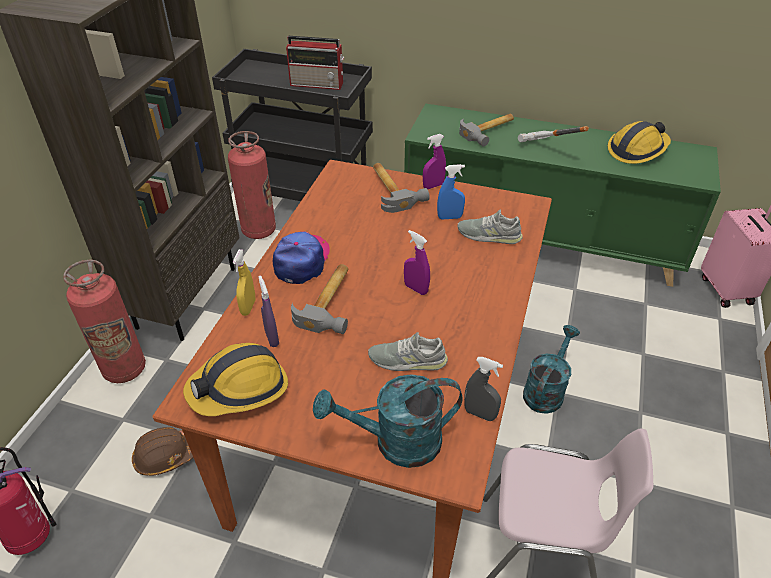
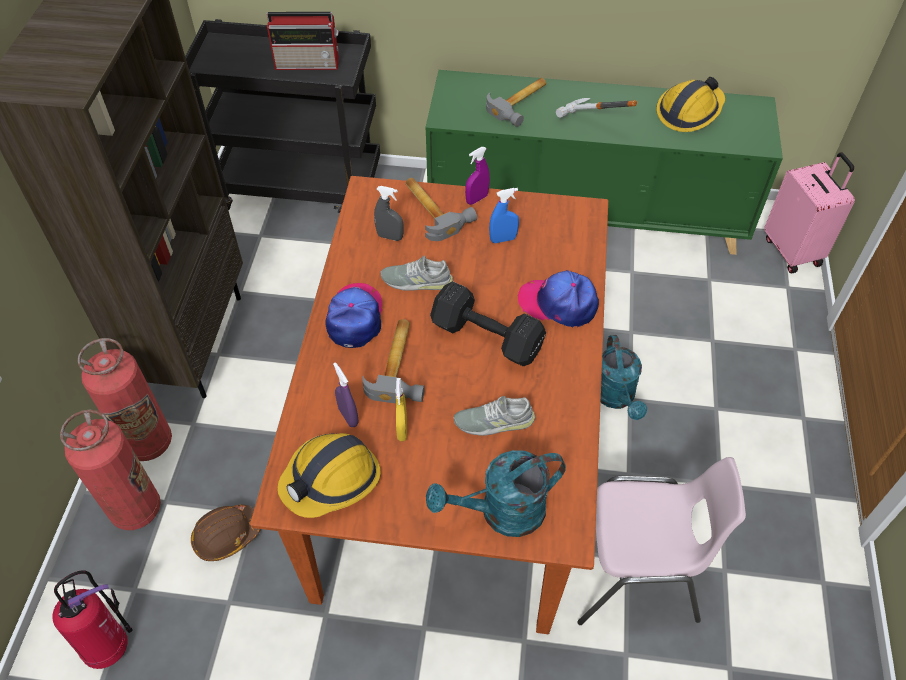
camera: 10 degrees left, 10 degrees up
(248, 307) = (313, 383): yellow spray bottle -> yellow spray bottle (402, 429)
(259, 230) = (256, 242): fire extinguisher -> fire extinguisher (136, 509)
(416, 289) = (485, 335): purple spray bottle -> black dumbbell
(480, 414) = (576, 469): grey spray bottle -> grey spray bottle (390, 237)
(489, 235) = (549, 257): grey shoe -> grey shoe (416, 280)
(490, 271) = (558, 303): none -> cap
(546, 390) = (617, 398): turquoise watering can -> turquoise watering can turned 150 degrees clockwise

